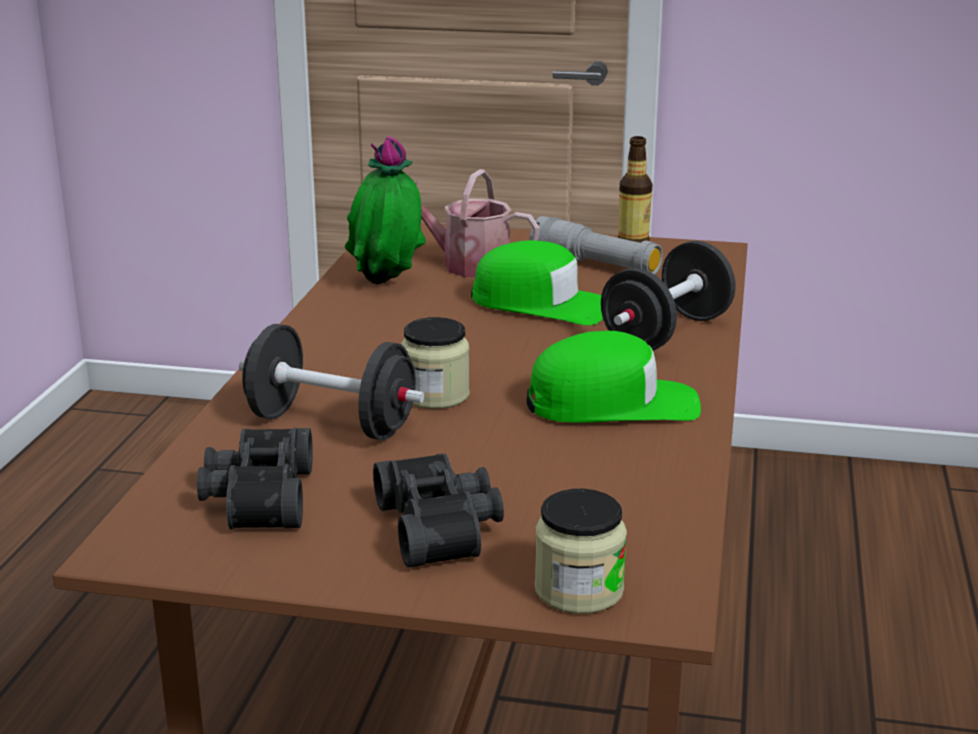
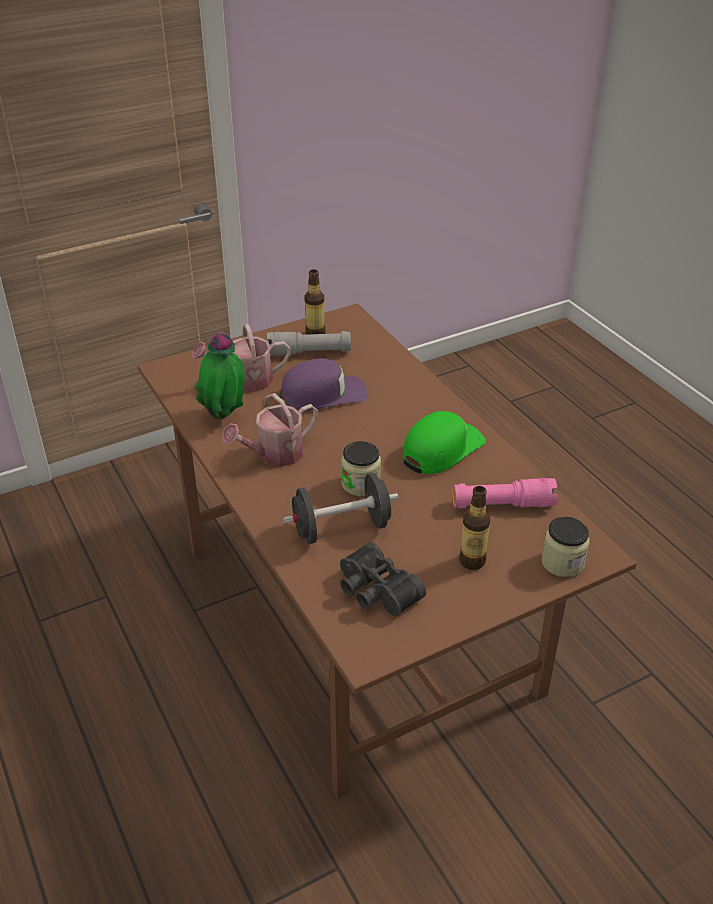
camera: 40 degrees left, 15 degrees up
(379, 333) = (274, 455): none -> watering can
(442, 527) = (472, 561): black binoculars -> bottle
(542, 304) = (323, 394): green cap -> purple cap
(600, 491) = (503, 505): none -> pink flashlight
(666, 333) = (405, 389): black dumbbell -> none

